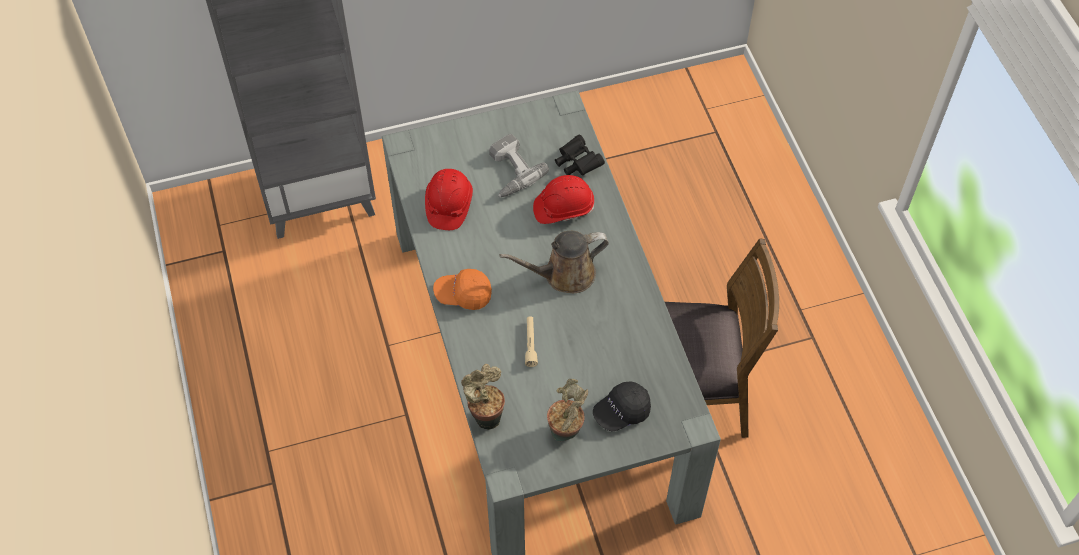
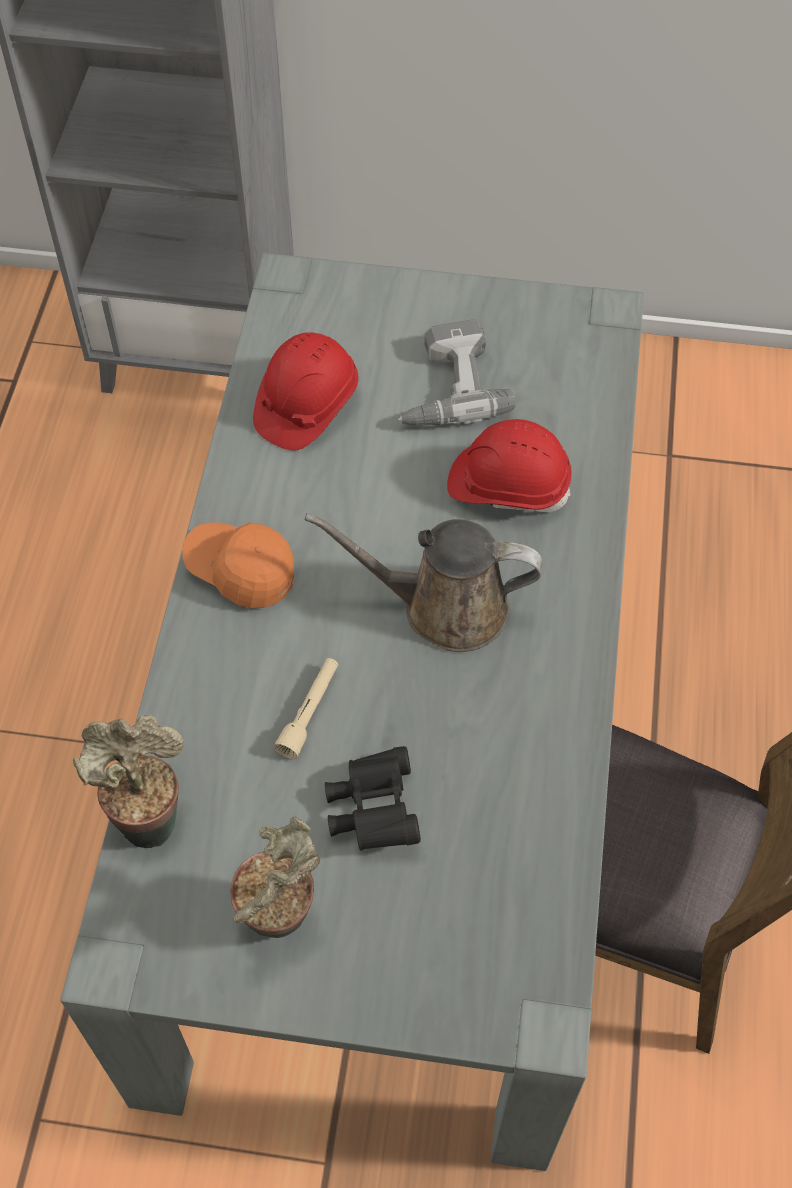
camera: 25 degrees right, 0 degrees up
(577, 163) = (576, 416): black binoculars -> black binoculars (373, 809)
(621, 412) = (411, 925): black cap -> none

